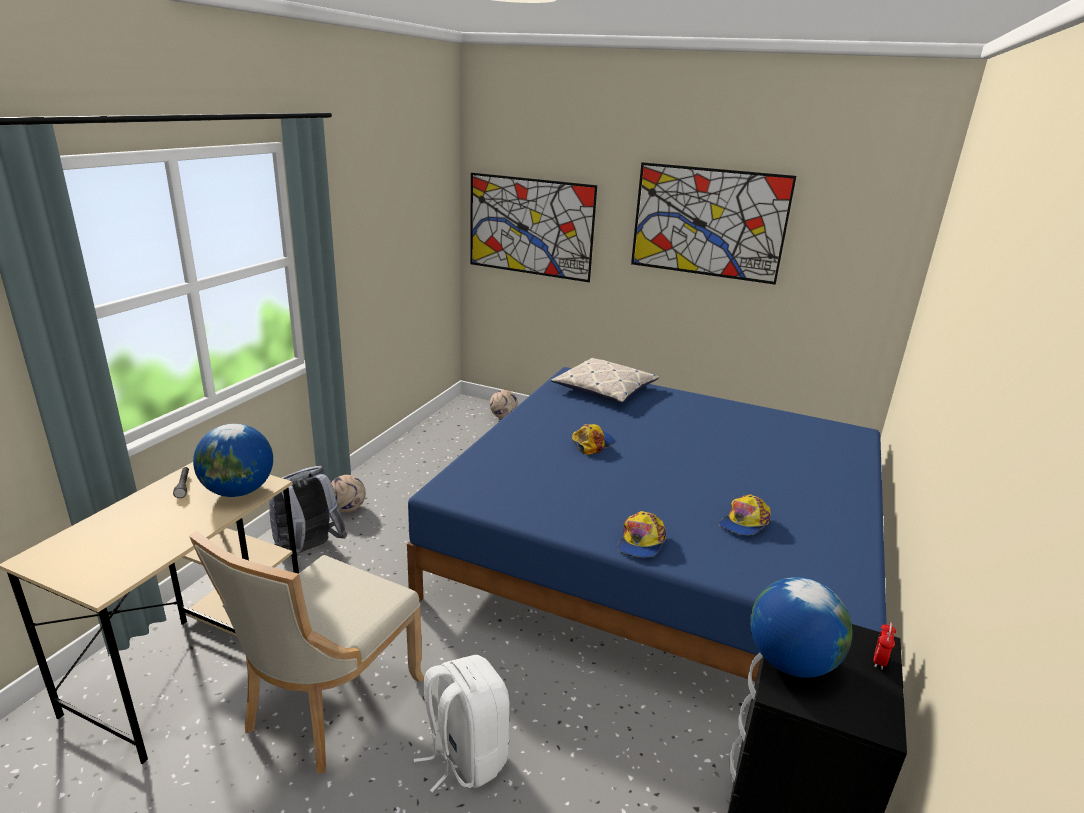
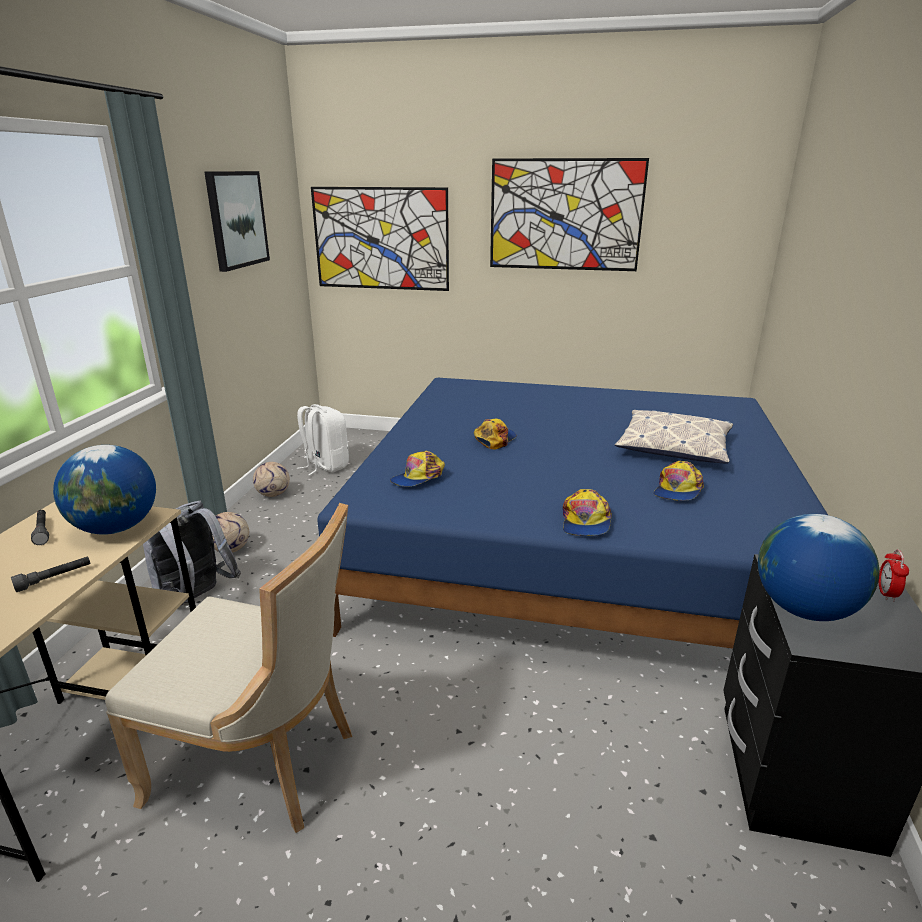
camera: 10 degrees left, 0 degrees up
(183, 530) = (54, 579): none -> grey flashlight
(327, 705) = (262, 763): beige chair -> beige chair turned 90 degrees counterclockwise
(392, 208) = (236, 219): none -> picture
(464, 756) = (438, 787): white backpack -> white backpack (325, 465)
(503, 416) = (373, 441): football -> football (273, 494)
(507, 475) = (418, 478): none -> cap
(605, 388) = (485, 391): pillow -> pillow (674, 447)

